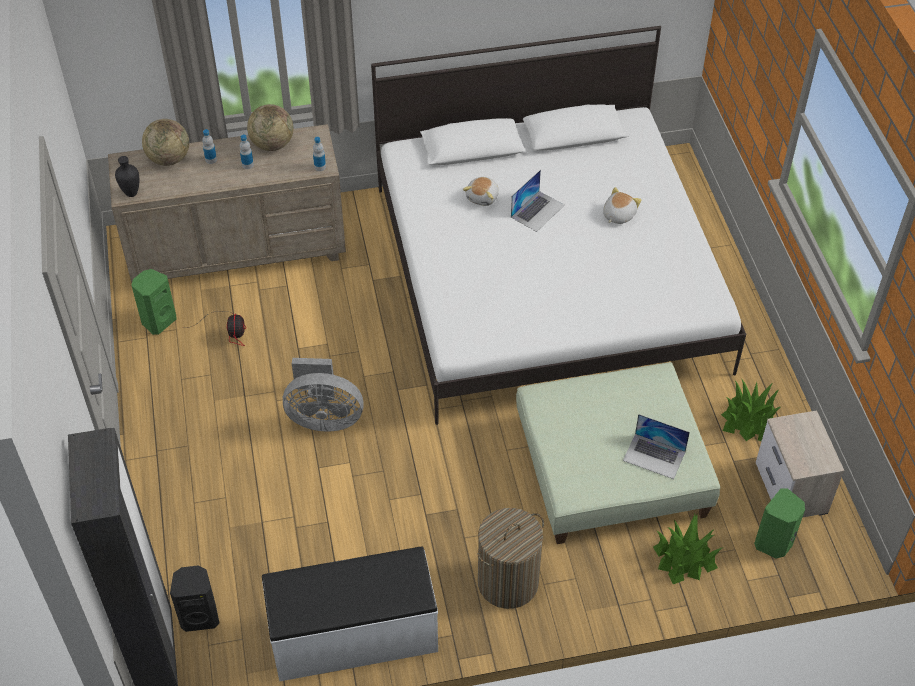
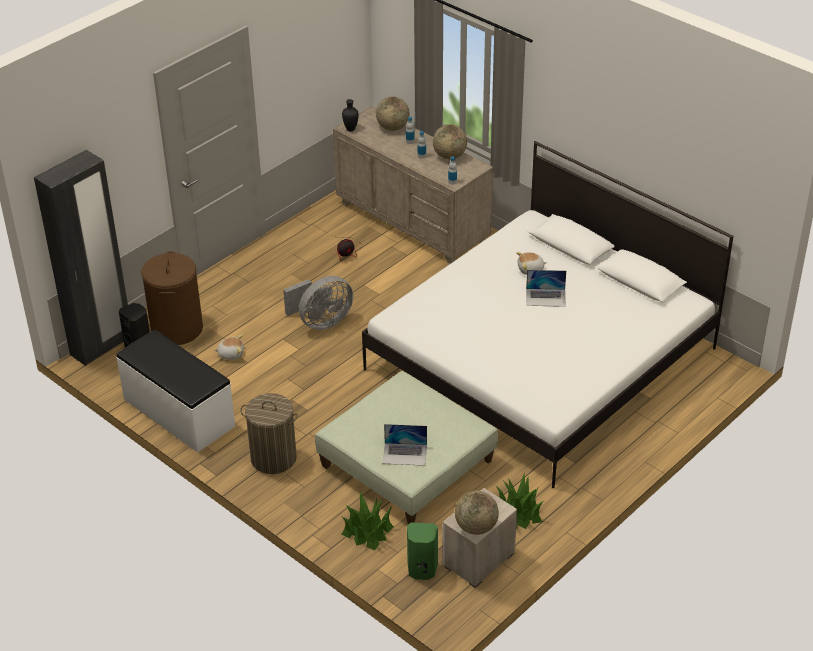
camera: 55 degrees right, 10 degrees down
(158, 321) = (325, 223): green speaker -> none
(202, 560) = (176, 329): none -> brown laundry basket
(324, 418) = (321, 322): grey fan -> grey fan turned 90 degrees counterclockwise
(618, 215) = (585, 334): plush toy -> plush toy (231, 354)
(654, 456) = (405, 454): laptop -> laptop turned 75 degrees counterclockwise
(820, 456) = (476, 527): none -> globe

